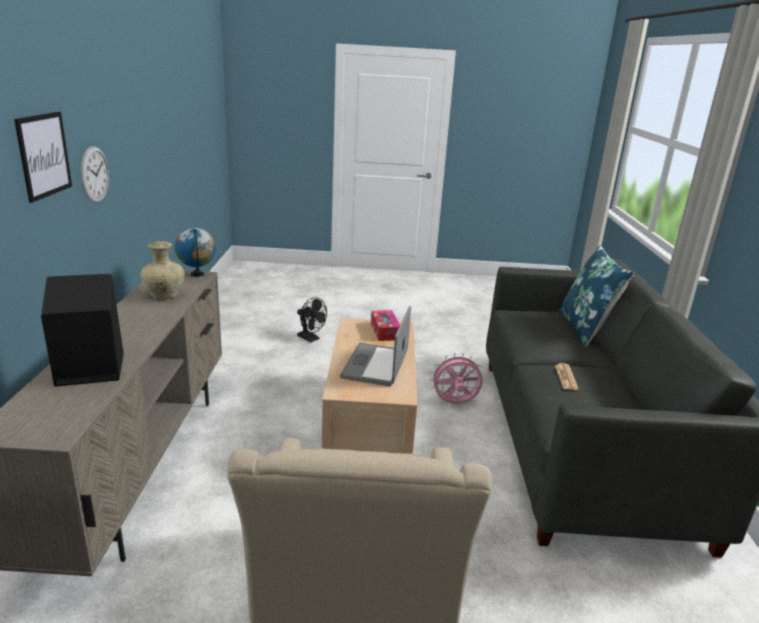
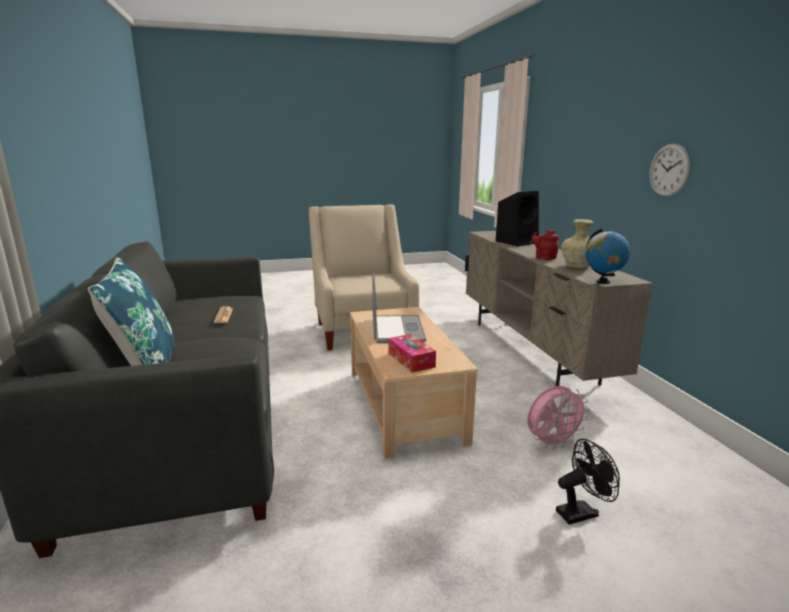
camera: 165 degrees right, 5 degrees down
(44, 155) = (621, 139): picture -> none
(158, 317) = (544, 257): none -> red teapot
(310, 338) = (581, 512): black fan -> black fan turned 135 degrees clockwise
(454, 403) = (320, 441): pink fan -> pink fan (552, 443)

